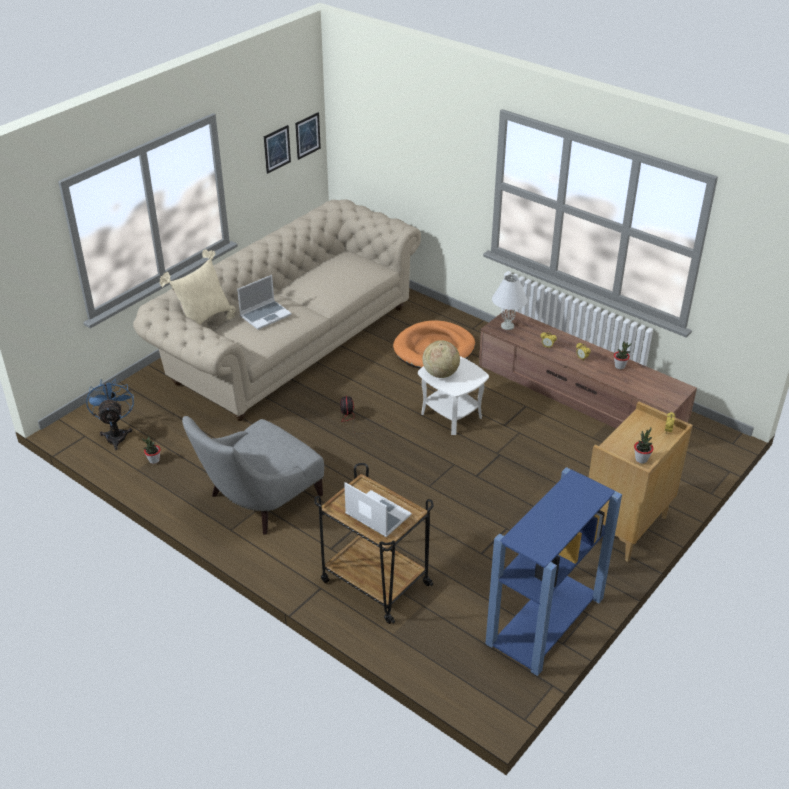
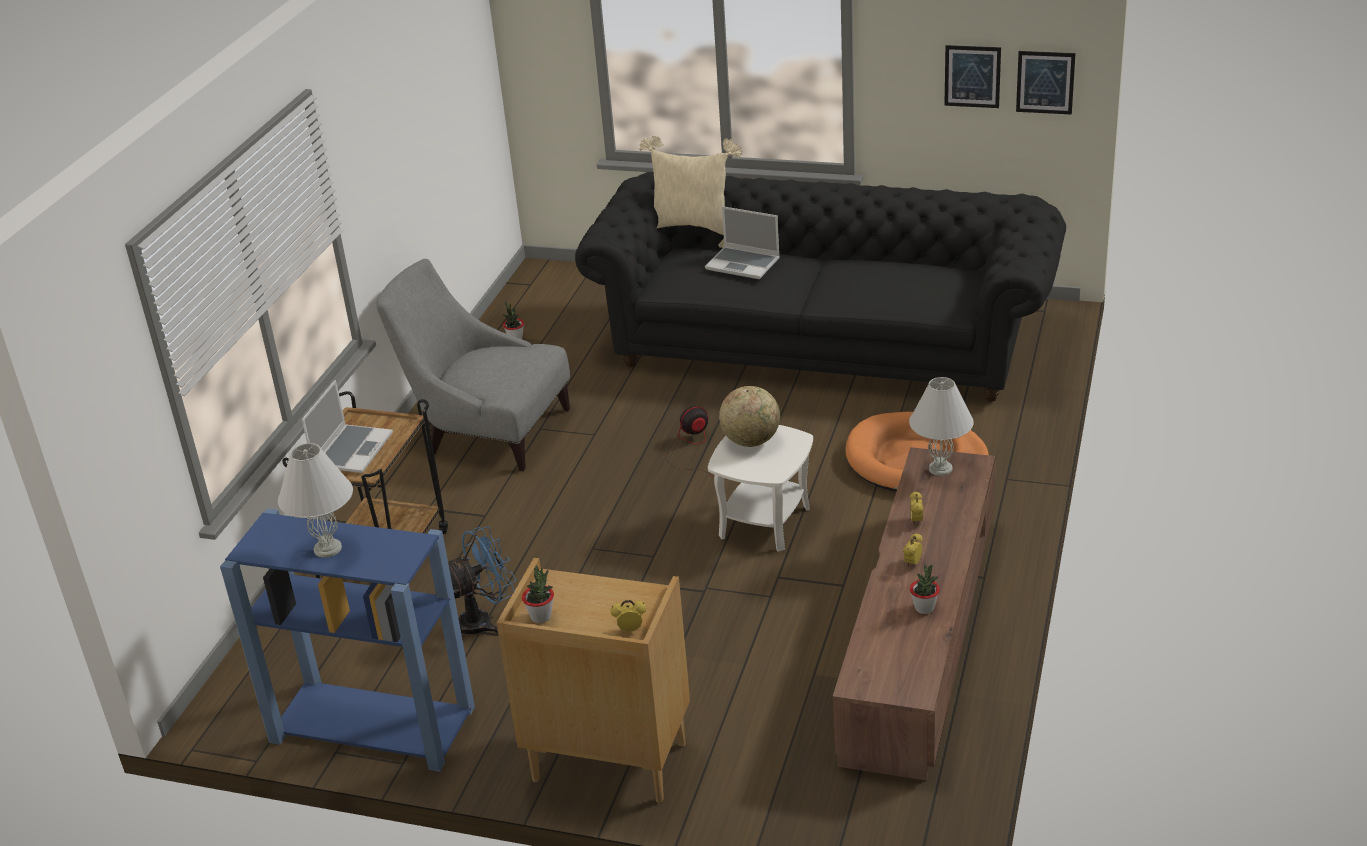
camera: 70 degrees right, 5 degrees down
(116, 434) = (545, 301): blue fan -> blue fan (483, 621)
(288, 342) = (822, 342): beige sofa -> black sofa
(560, 517) = (328, 548): none -> white table lamp

